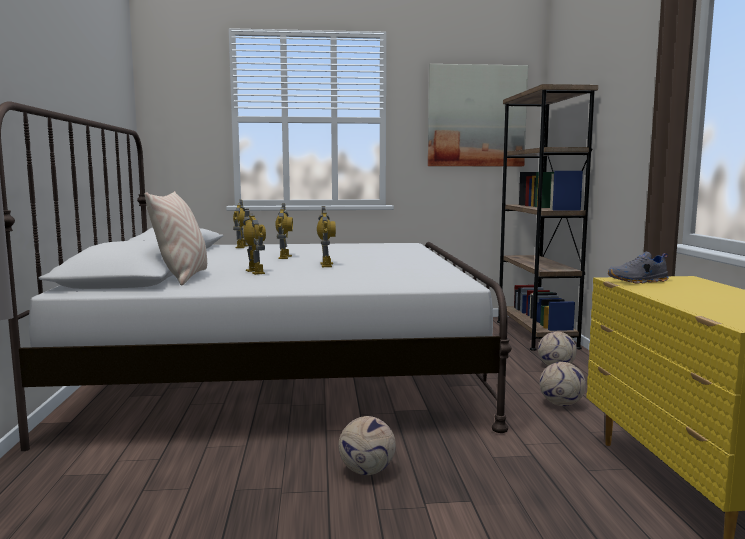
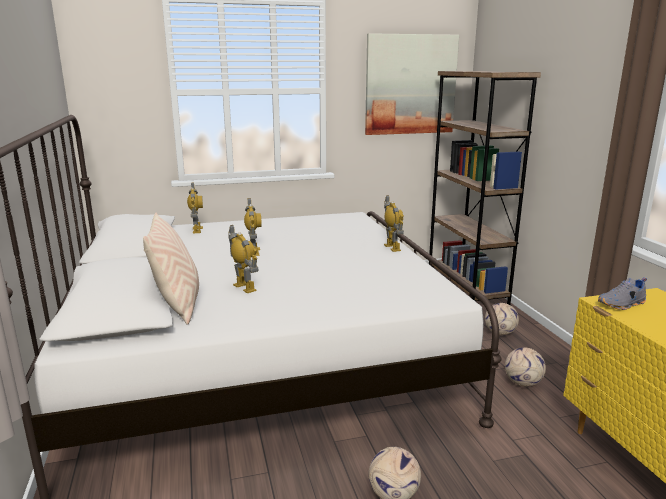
camera: 10 degrees left, 10 degrees up
(326, 265) = (305, 267): toy robot -> toy robot (392, 247)

